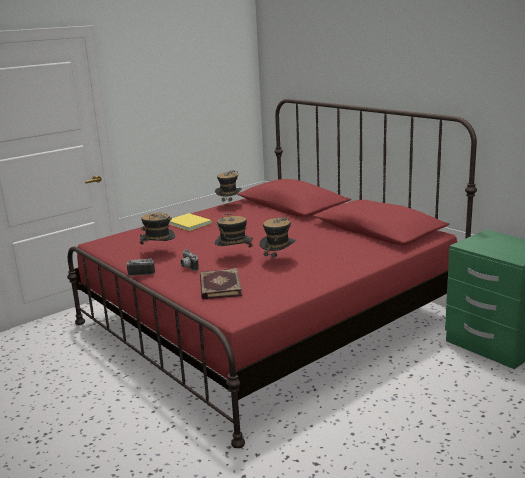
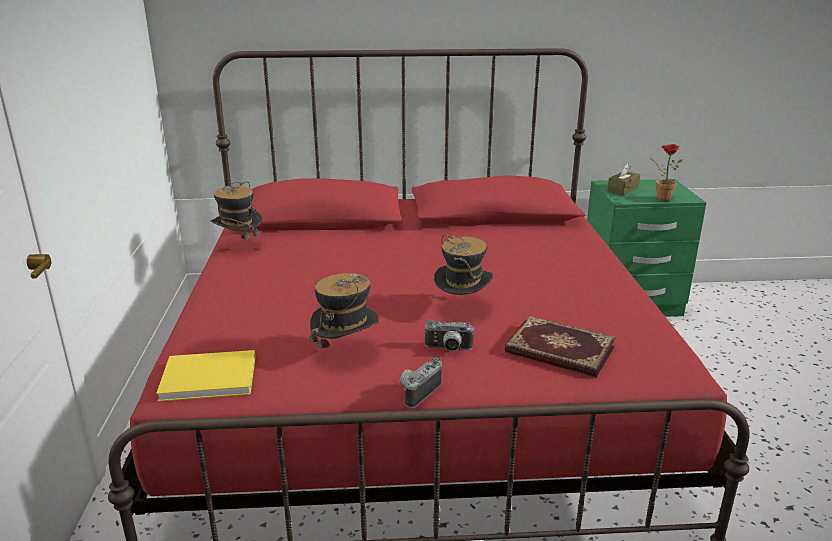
camera: 55 degrees left, 5 degrees up
(189, 223) = (250, 290): yellow book -> yellow book (206, 376)
(278, 261) = (519, 288): hat -> none
(487, 240) = (622, 189): none -> brown tissue box
(495, 252) = (660, 198): none -> potted plant

